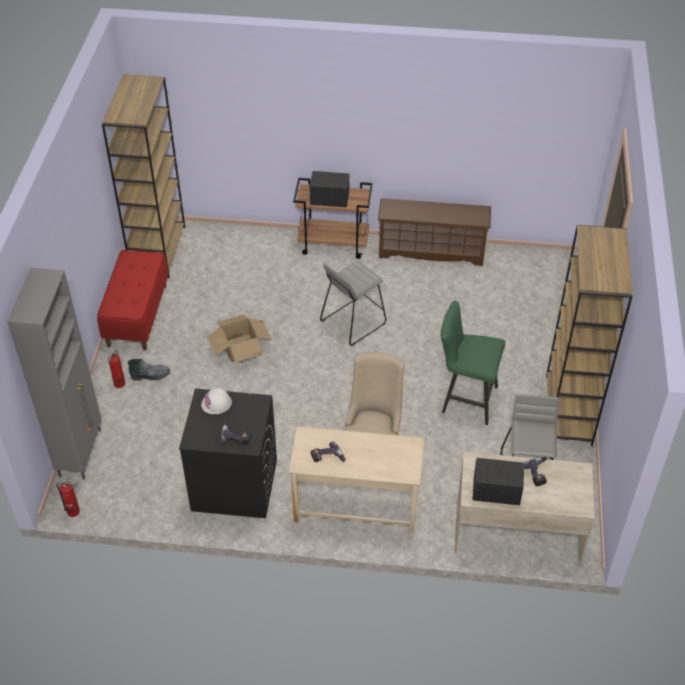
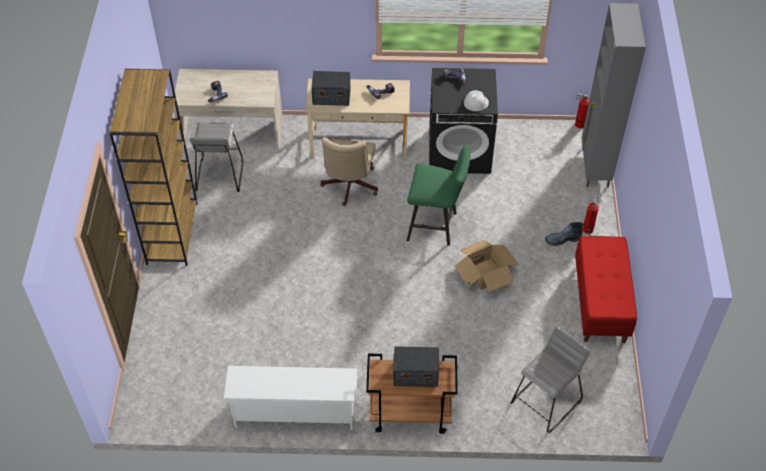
camera: 175 degrees right, 5 degrees up
(158, 250) = (611, 390): brown bookcase -> none
(352, 322) = (377, 311): grey stool -> grey stool (546, 402)
(432, 251) = (294, 413): brown shoe rack -> white shoe rack
(465, 399) = (266, 236): green stool -> green stool (436, 226)
(497, 490) = (249, 81): radio -> radio (331, 96)

